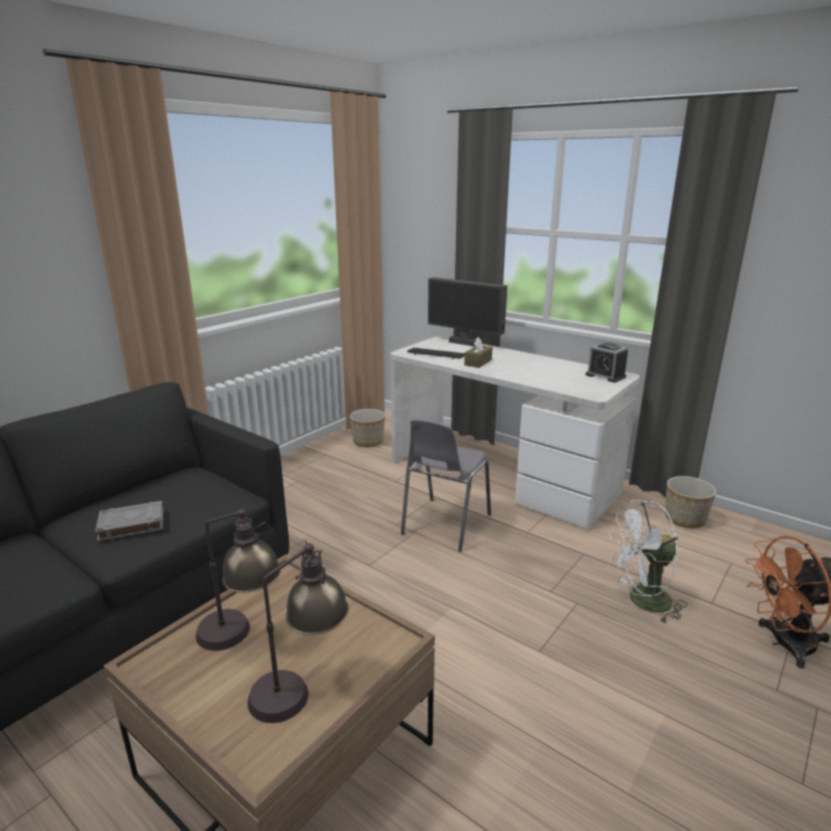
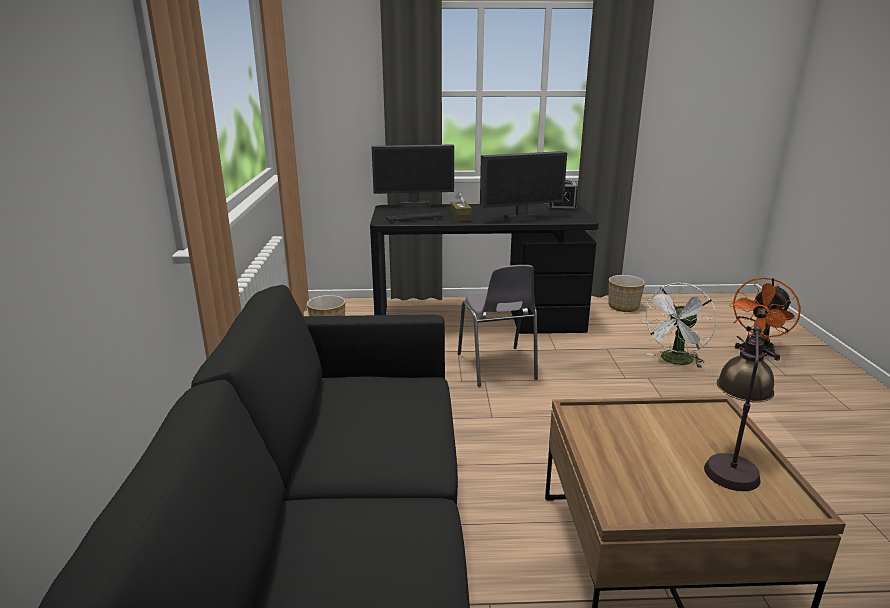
camera: 40 degrees left, 0 degrees up
(131, 525) = (391, 438): grey book -> none
(241, 635) = (636, 458): table lamp -> none
(501, 475) = (478, 319): white desk -> black desk
(529, 377) = (520, 219): none -> monitor

